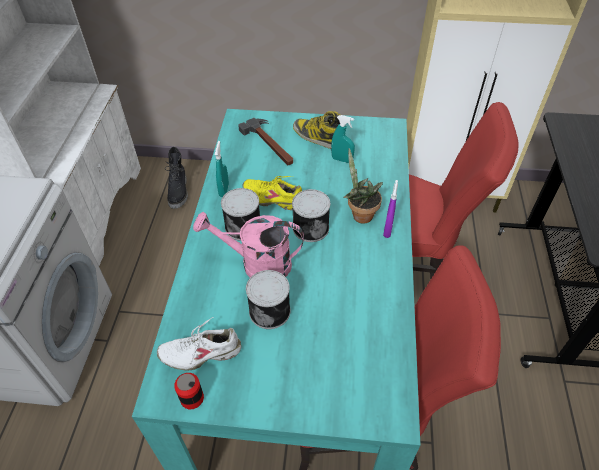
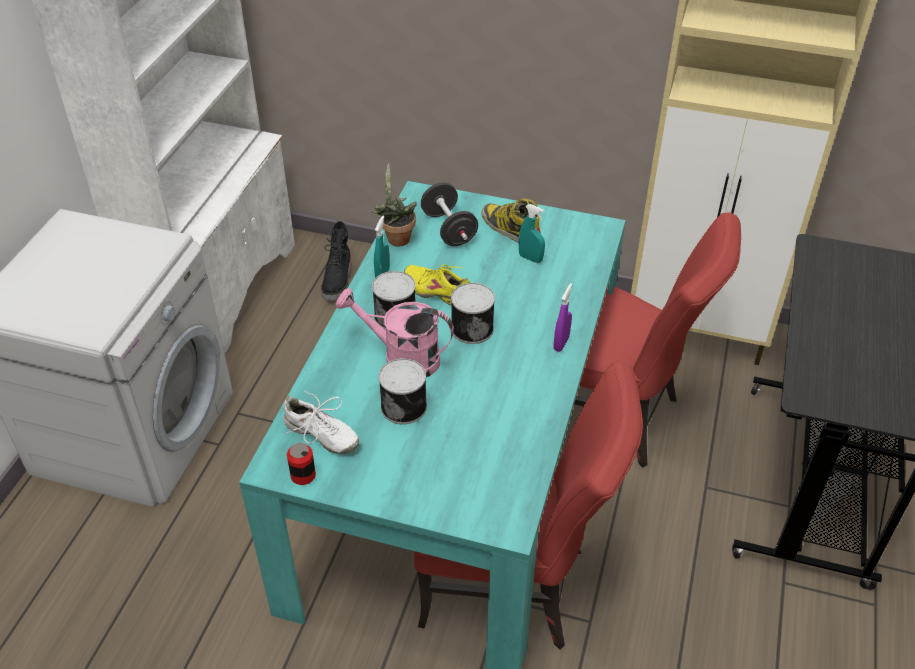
camera: 10 degrees right, 5 degrees down
(201, 352) = (321, 435): white shoe -> white shoe turned 150 degrees counterclockwise
(270, 144) = (449, 229): hammer -> black dumbbell
(359, 214) = (533, 322): potted plant -> potted plant (396, 238)

